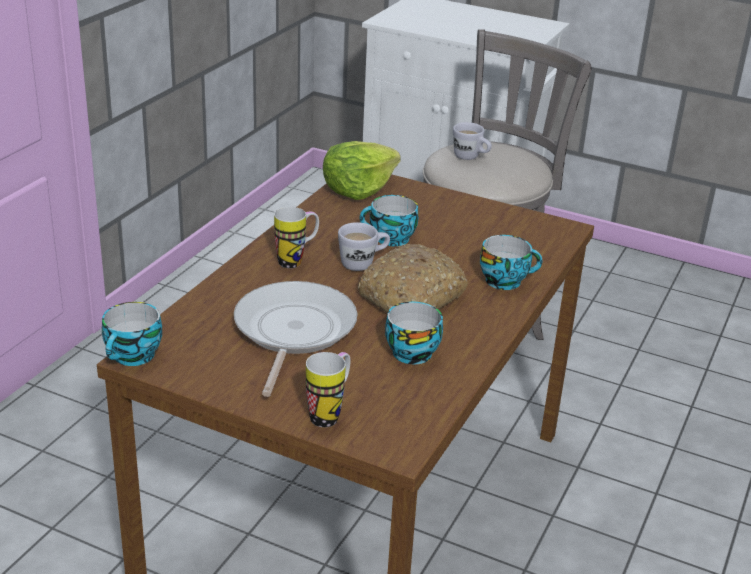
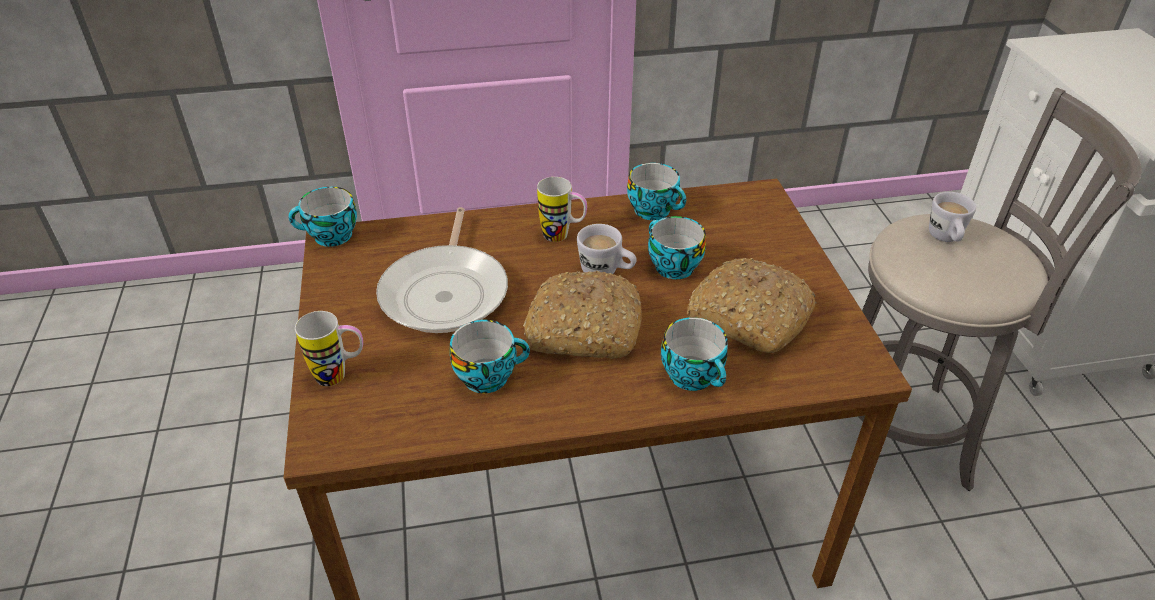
camera: 55 degrees right, 10 degrees up
(292, 332) = (446, 292): frying pan -> frying pan turned 120 degrees clockwise
(320, 216) = (655, 210): none -> cup
(358, 189) = (736, 204): lettuce -> none
(475, 239) = (748, 317): none -> bread

